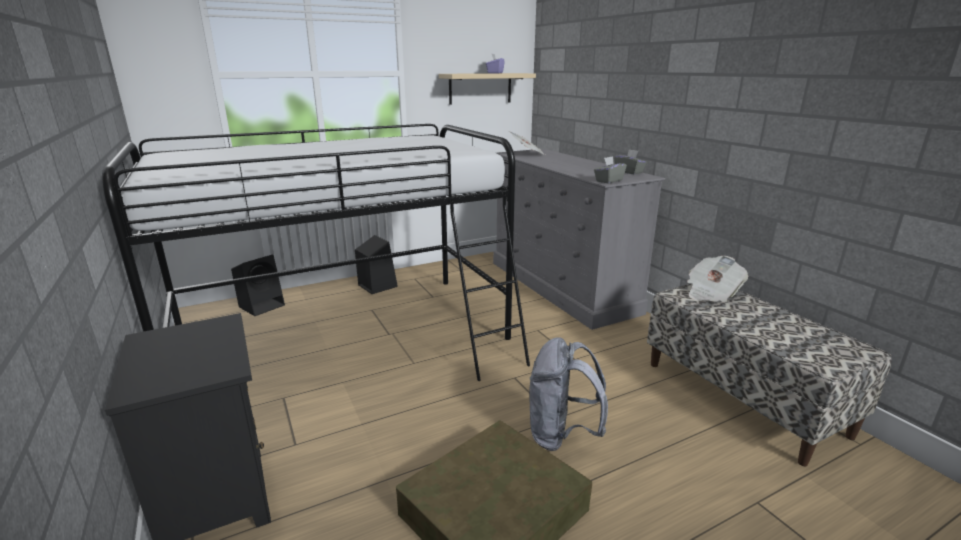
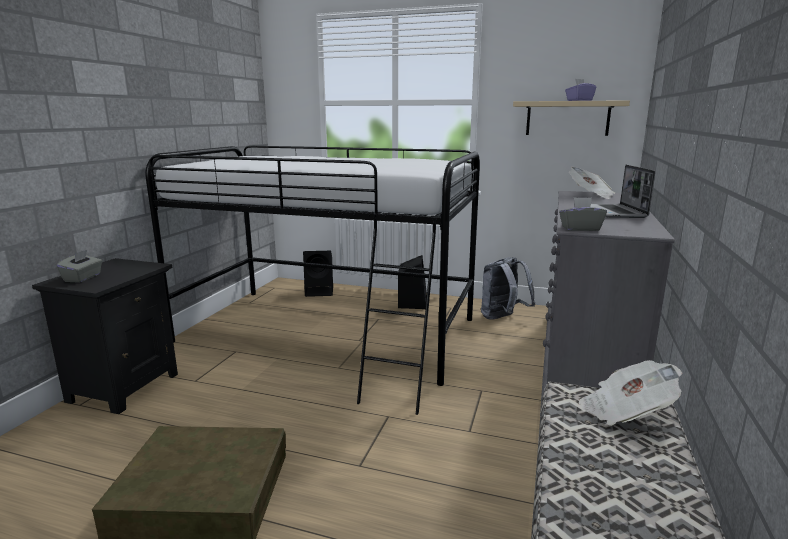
camera: 45 degrees right, 5 degrees down
(561, 435) = (339, 480): grey backpack -> grey backpack (503, 318)
(583, 165) = (614, 212): none -> laptop
(629, 172) = (646, 226): grey tissue box -> grey tissue box (83, 278)

